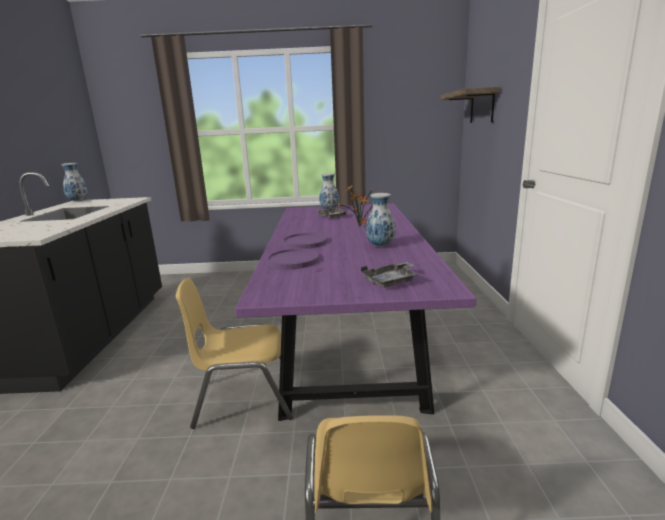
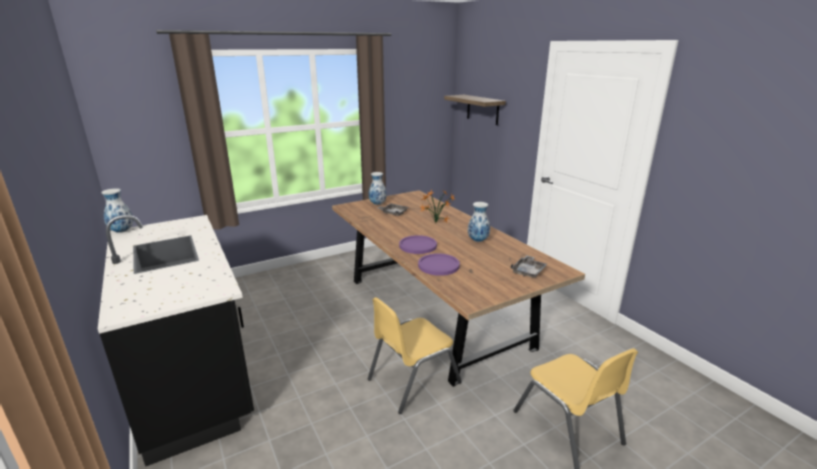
camera: 30 degrees left, 5 degrees up
(348, 336) = (434, 311): purple dining table -> brown dining table

